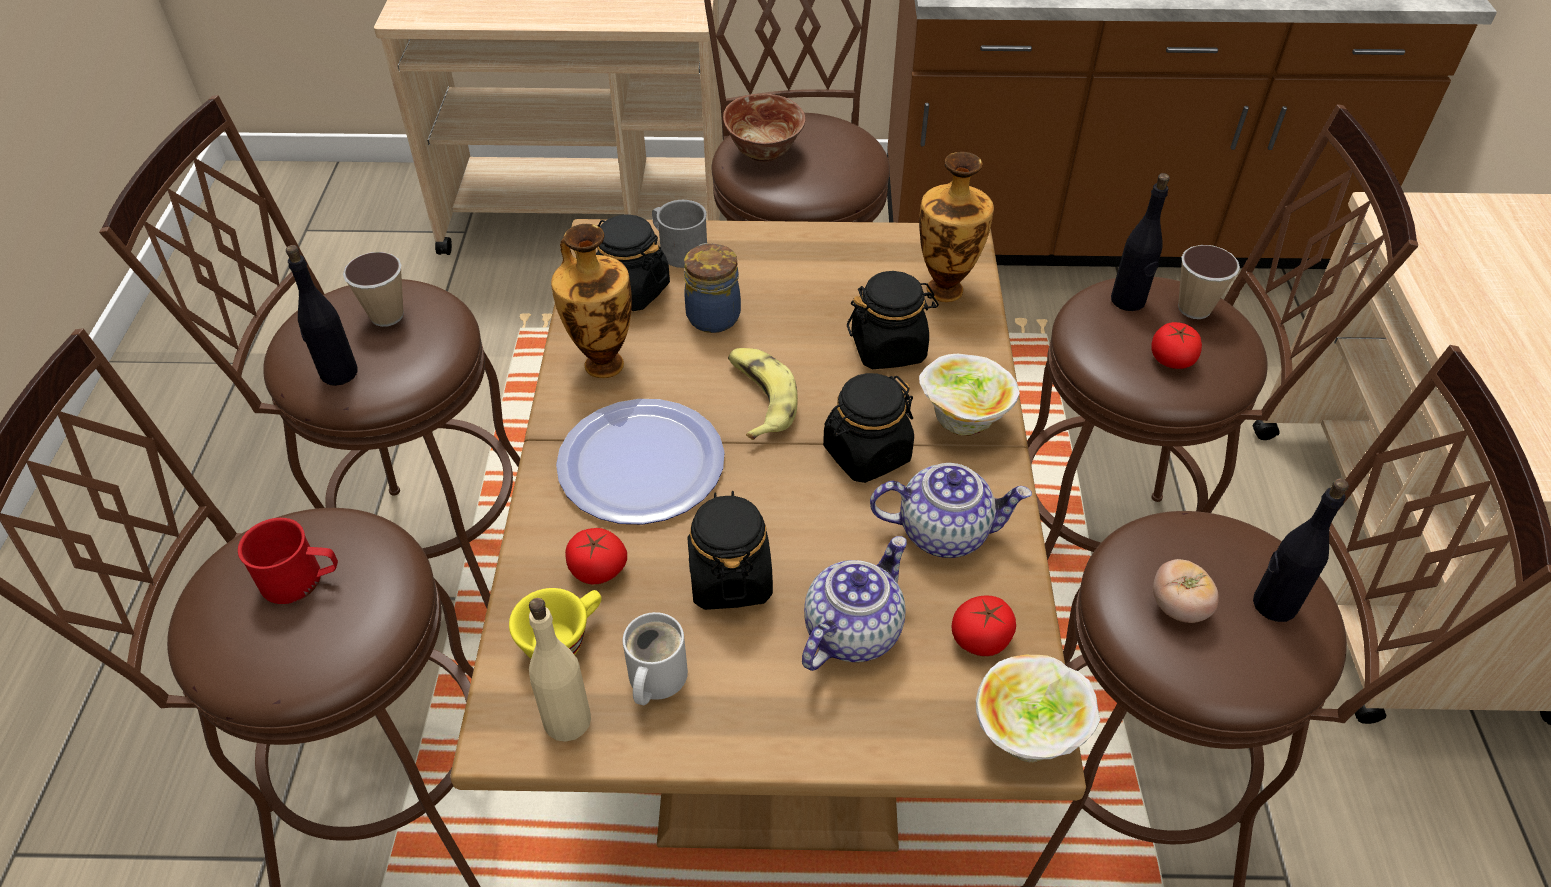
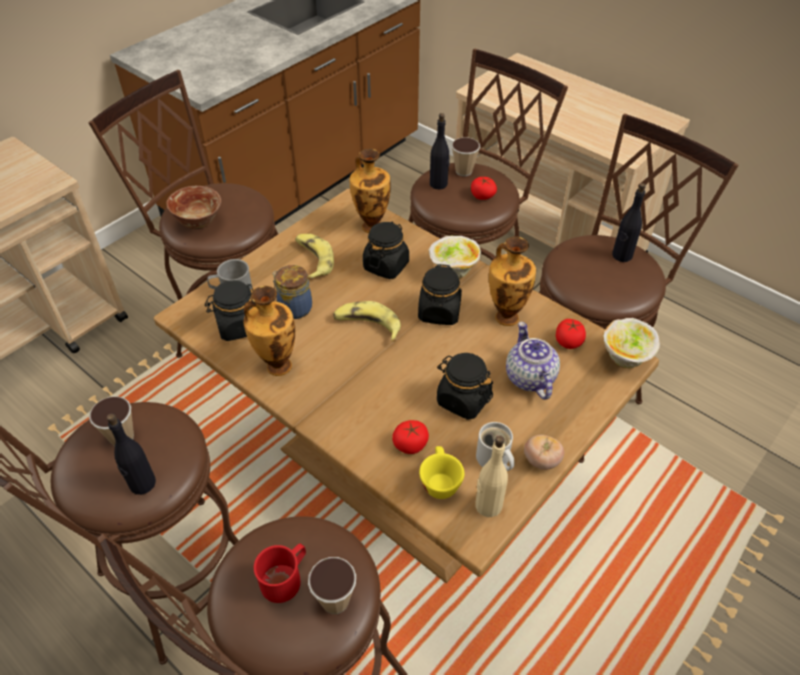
camera: 50 degrees left, 0 degrees up
(302, 648) = (335, 601): none -> cup
(641, 464) = (361, 391): plate -> none
(815, 278) = (313, 260): none -> banana
(944, 531) = (505, 316): teapot -> vase
(1178, 607) = (600, 280): tomato -> tomato (541, 461)

